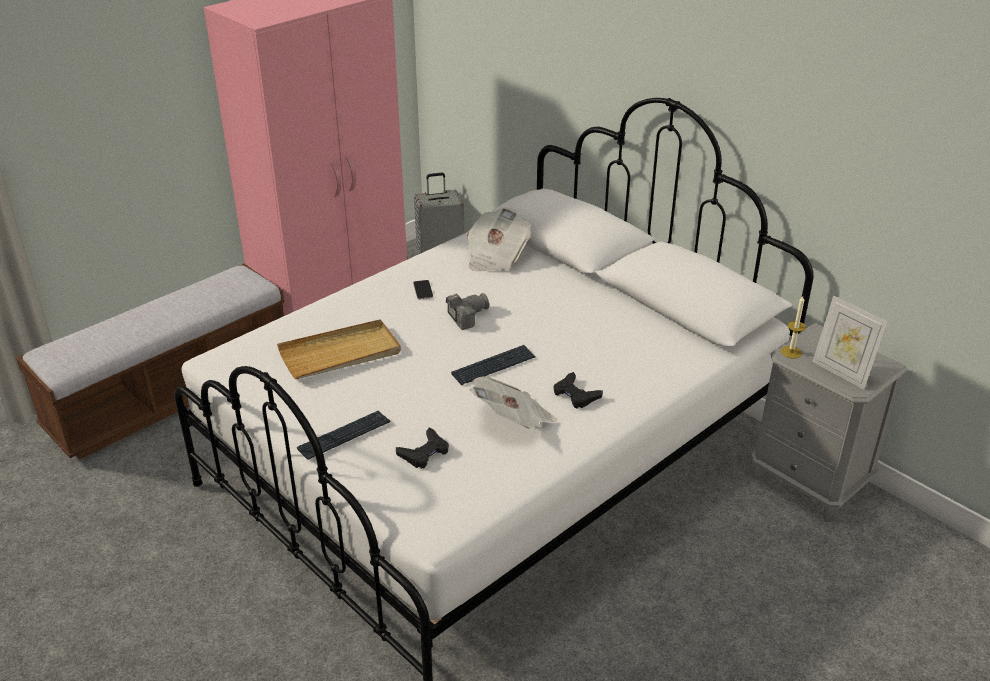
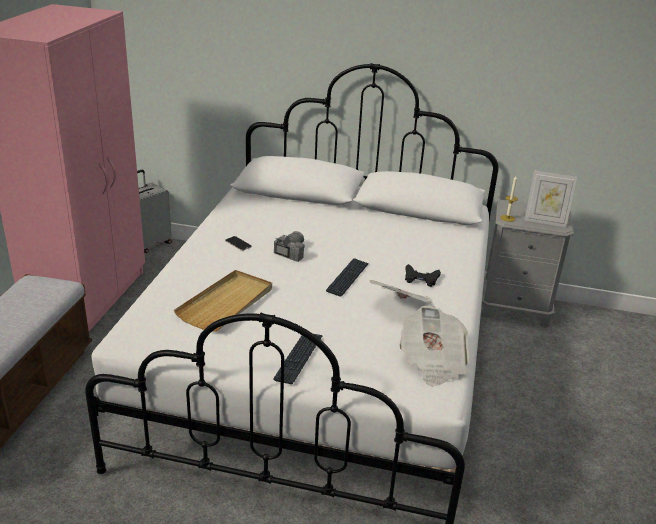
camera: 35 degrees left, 5 degrees down
(424, 453) = (369, 348): black game controller -> none
(495, 257) = (264, 210): newspaper -> newspaper (432, 362)

